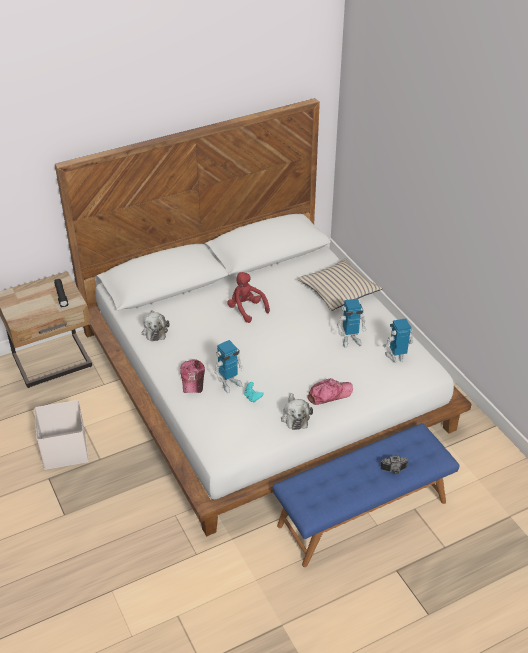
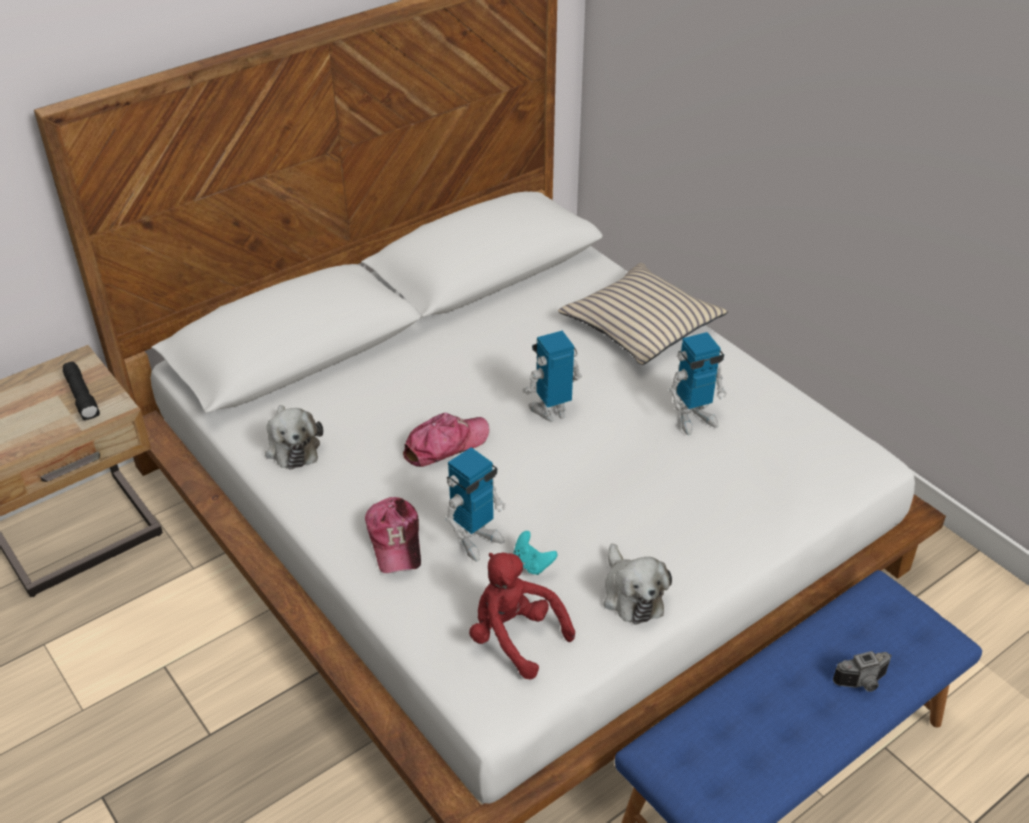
camera: 10 degrees left, 0 degrees up
(65, 450) = (131, 724): white storage box -> none
(246, 309) = (471, 381): red plush toy -> red plush toy (514, 637)
(329, 394) = (687, 536): cap -> cap (445, 445)
(396, 357) = (794, 442): toy robot -> toy robot (551, 411)

